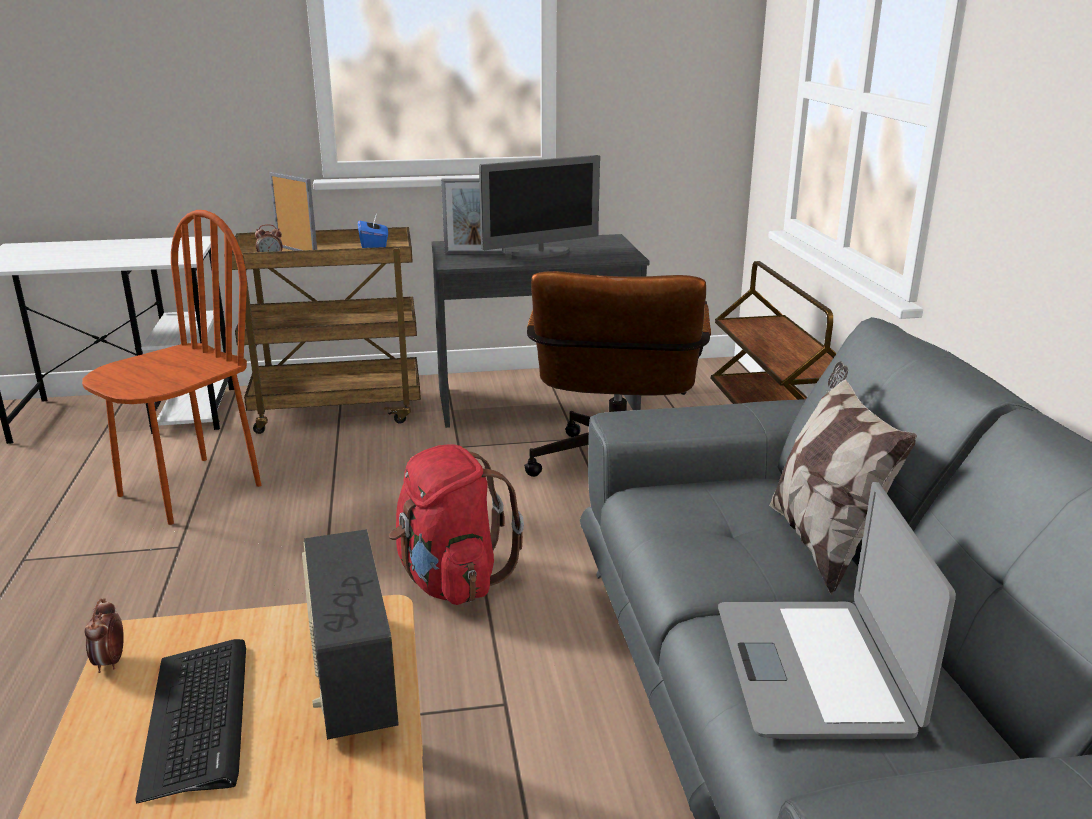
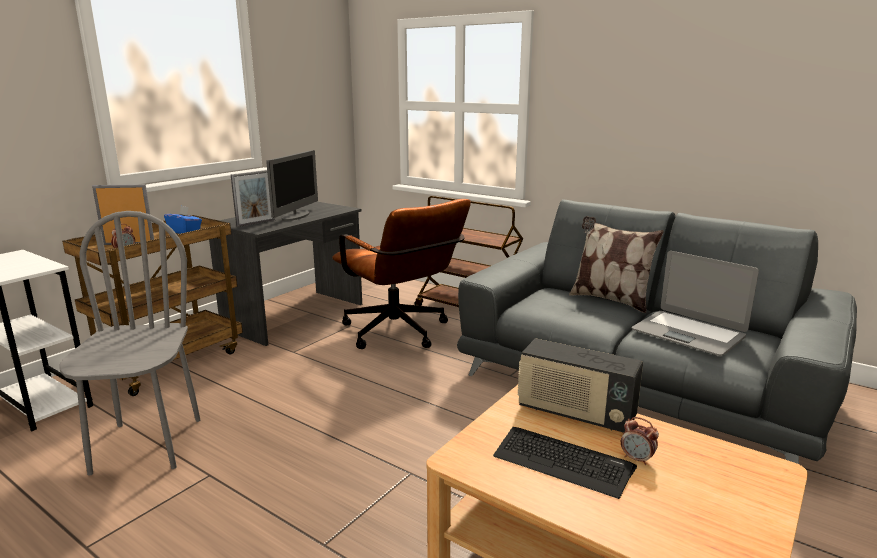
camera: 45 degrees left, 5 degrees down
(110, 662) = (471, 472): alarm clock -> alarm clock (637, 459)
(189, 490) = (147, 445): brown chair -> grey chair
(451, 580) = (410, 408): red backpack -> none

